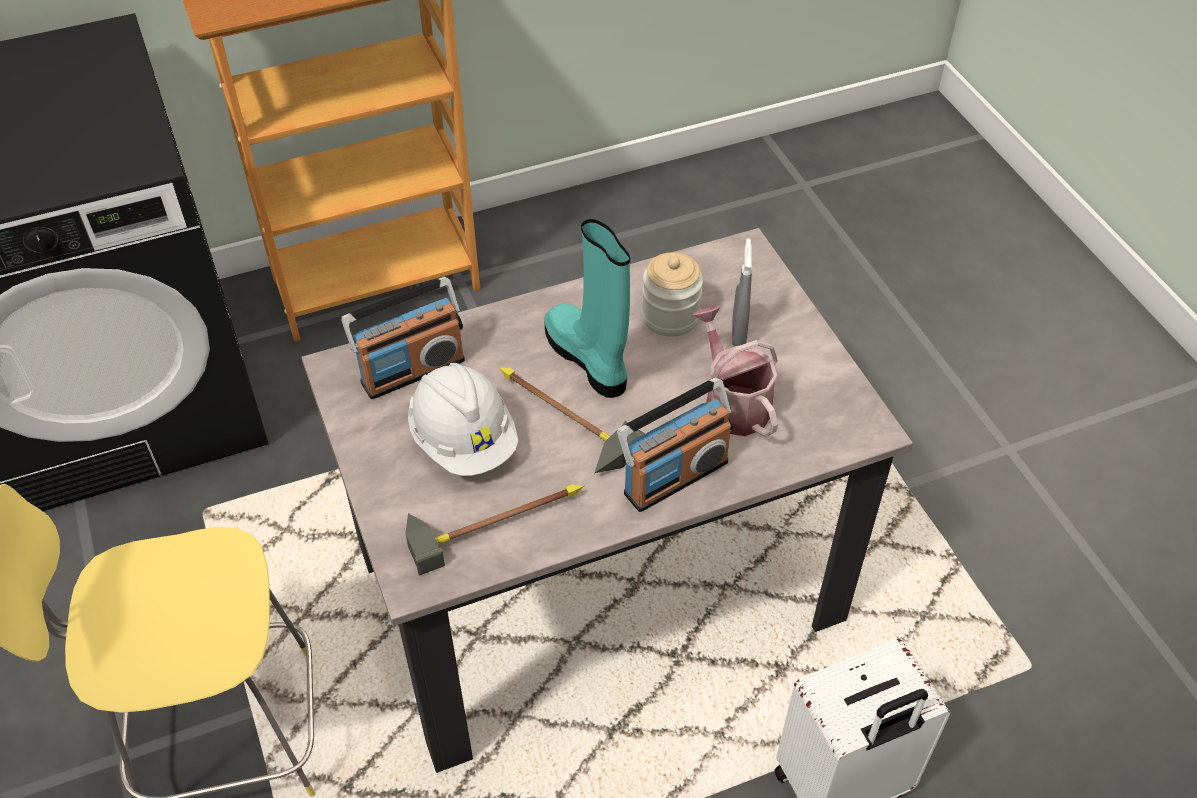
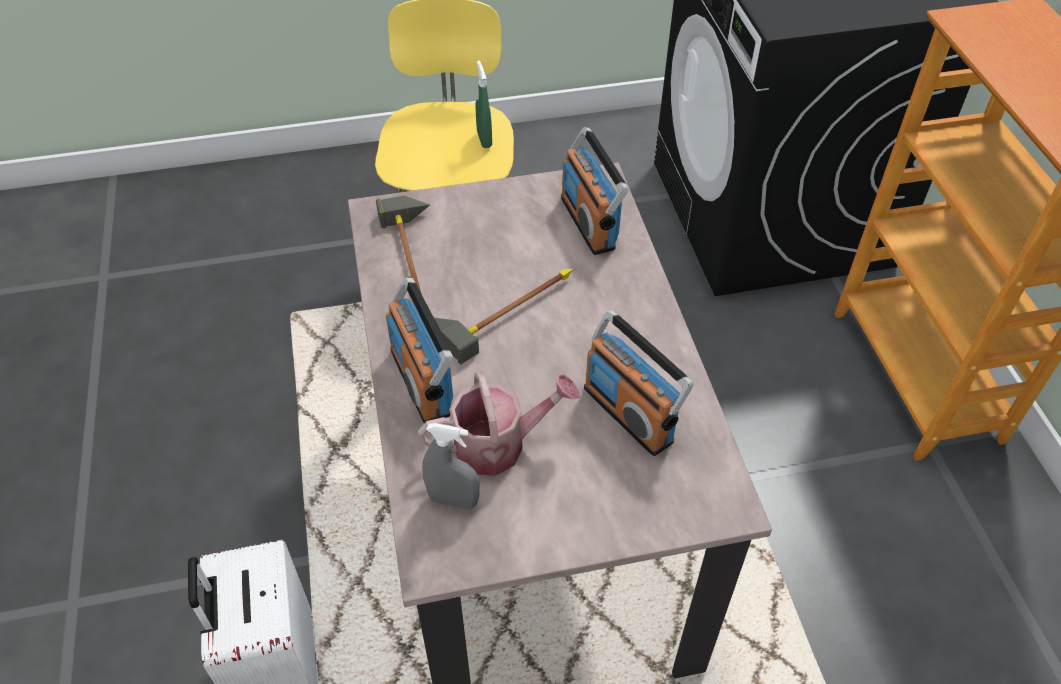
camera: 100 degrees right, 0 degrees up
(161, 566) = (484, 139): none -> green spray bottle
(464, 440) = (502, 248): white hard hat -> none
(589, 359) = (580, 340): turquoise boot -> none
(670, 316) = (629, 414): jar -> radio
(738, 333) = (595, 470): grey spray bottle -> grey spray bottle (453, 500)

